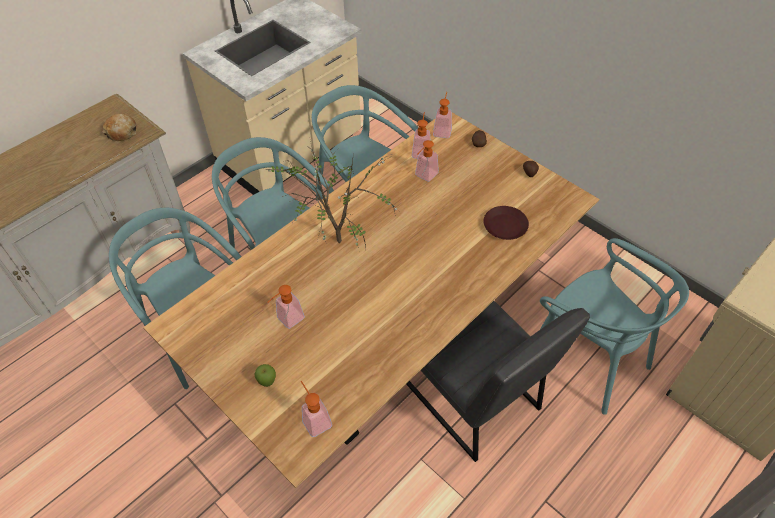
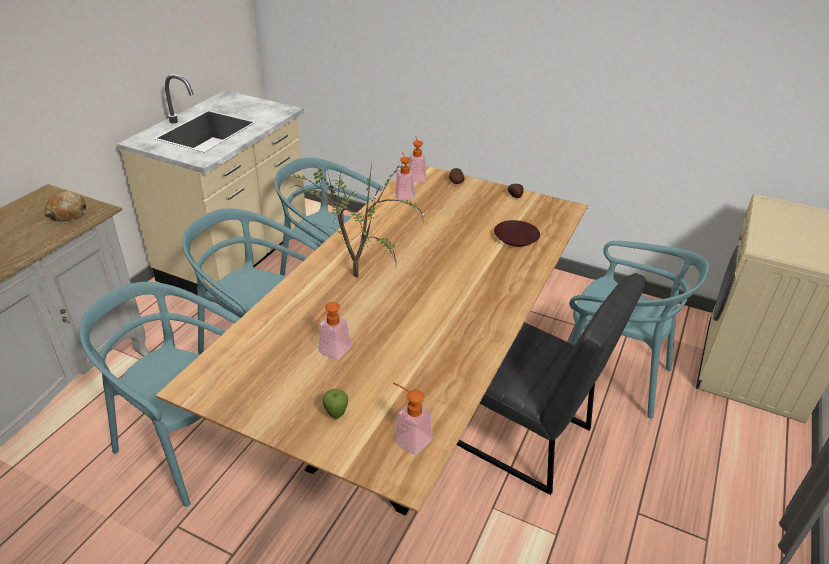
camera: 20 degrees left, 15 degrees down
(424, 176) = (417, 212): soap dispenser -> none

